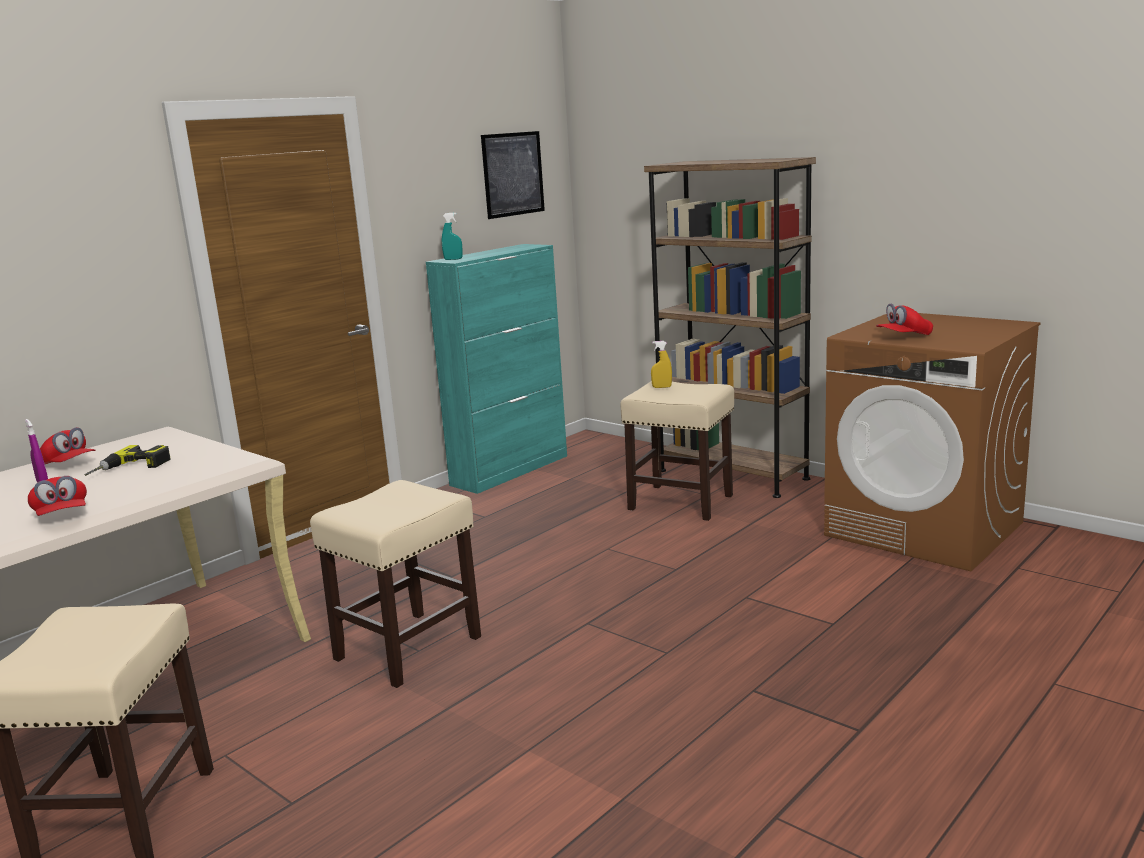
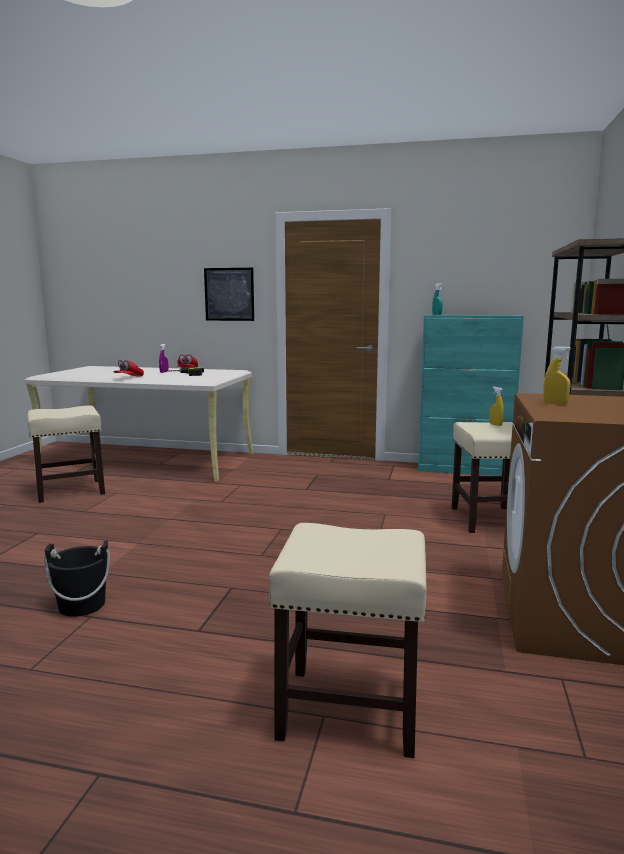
camera: 60 degrees right, 5 degrees down
(409, 647) = (223, 499): beige stool -> beige stool (351, 710)
(513, 174) = (521, 263): picture -> picture (229, 294)
(734, 824) = (82, 605): none -> black bucket
(904, 337) = (555, 403): red cap -> yellow spray bottle

